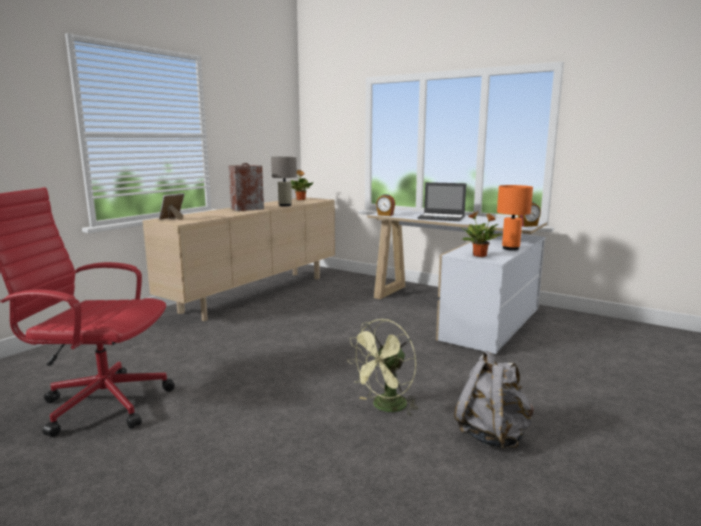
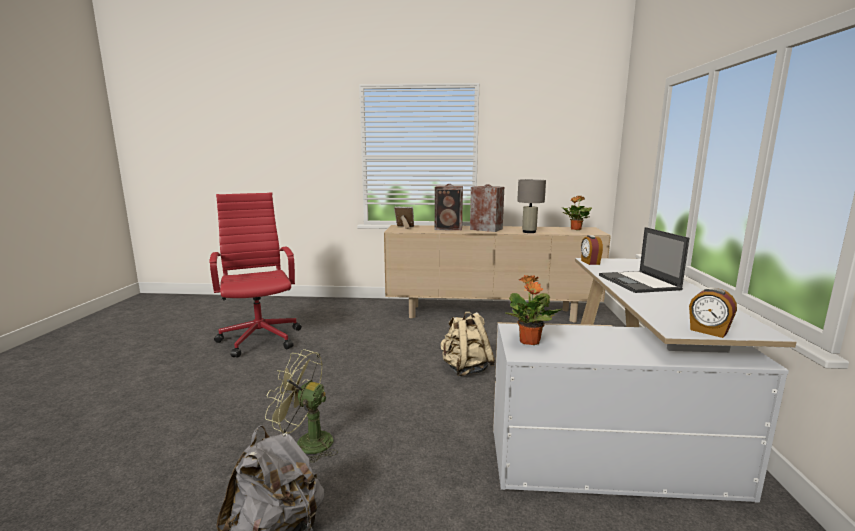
camera: 60 degrees right, 0 degrees up
(216, 213) = (449, 228): none -> speaker
(341, 327) = (465, 369): none -> beige backpack
(510, 248) = (614, 354): orange table lamp -> none

